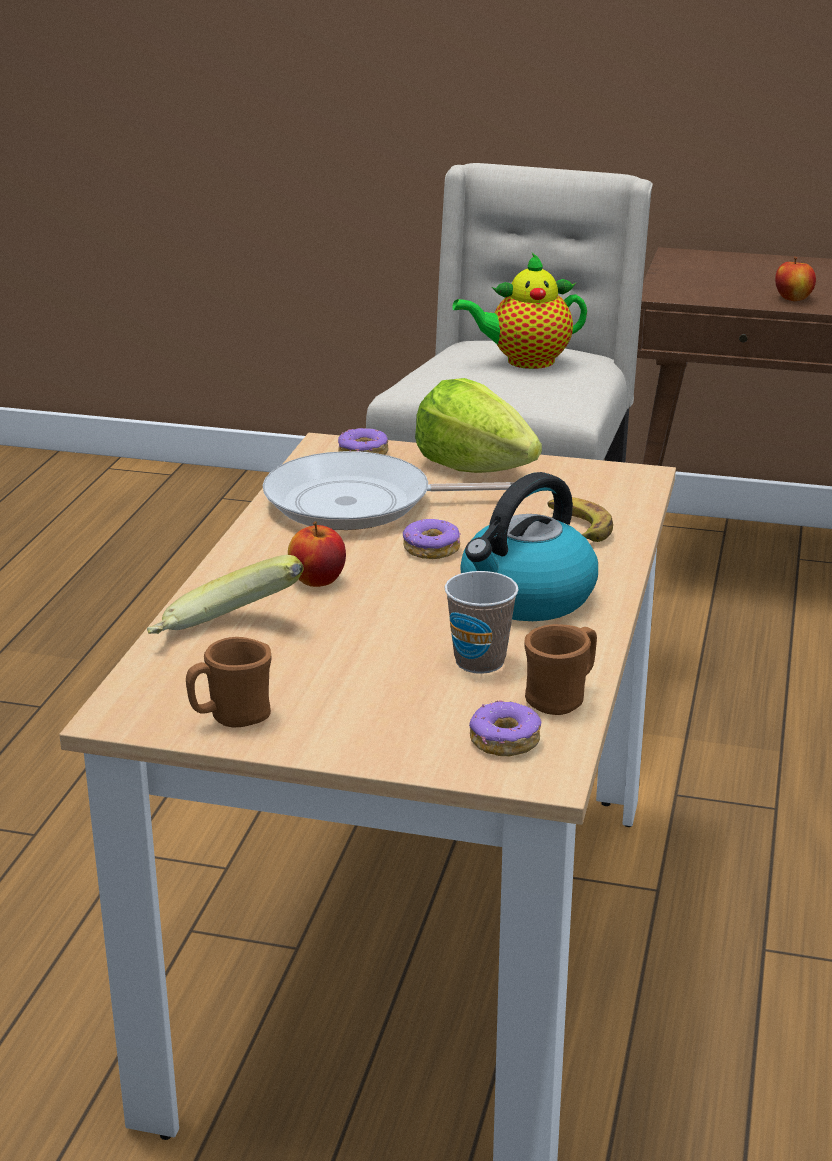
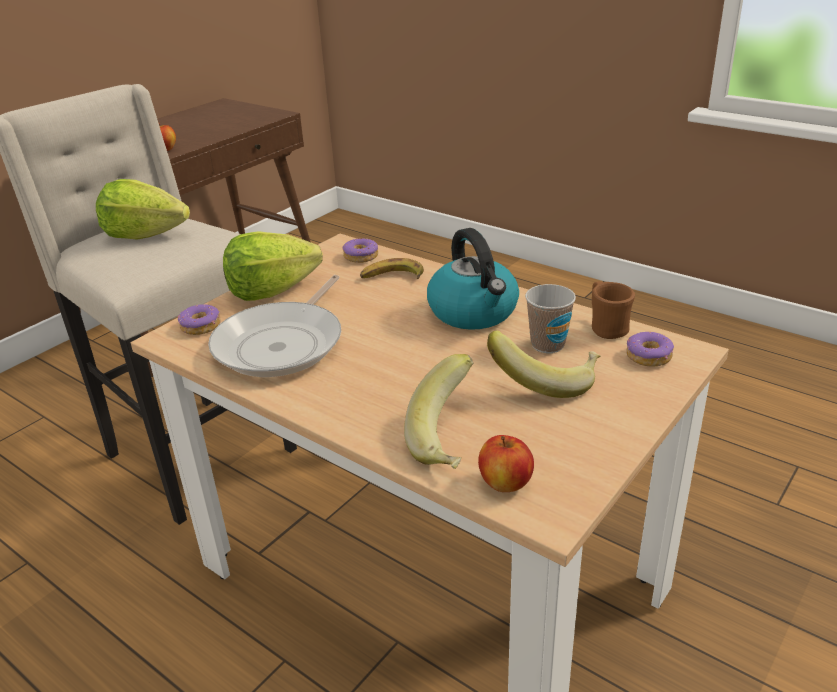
camera: 65 degrees left, 5 degrees up
(231, 717) = (579, 457): brown mug -> none
(317, 581) = (392, 383): apple -> apple (505, 483)
(385, 673) = (545, 381): none -> banana
(432, 549) = (381, 330): donut -> donut (361, 256)
(525, 361) = (145, 234): teapot -> lettuce

